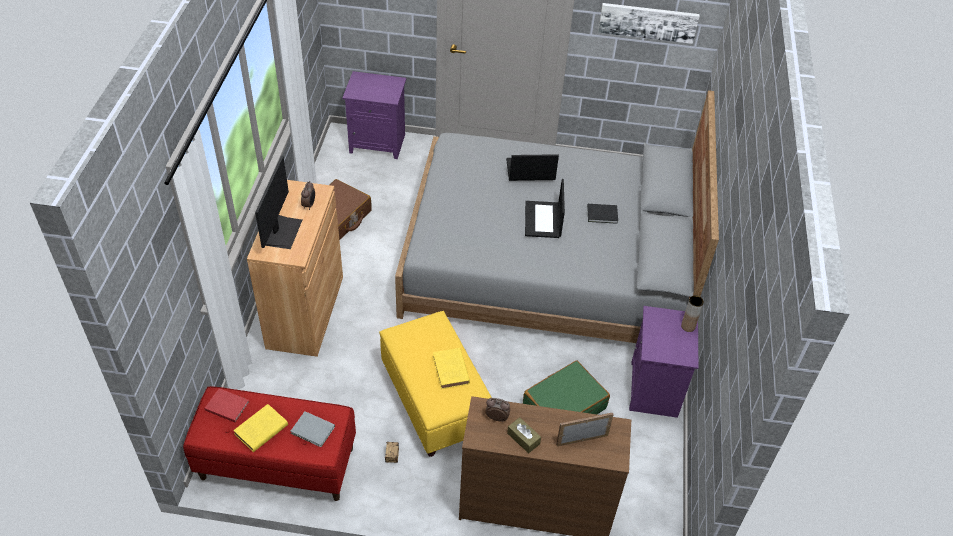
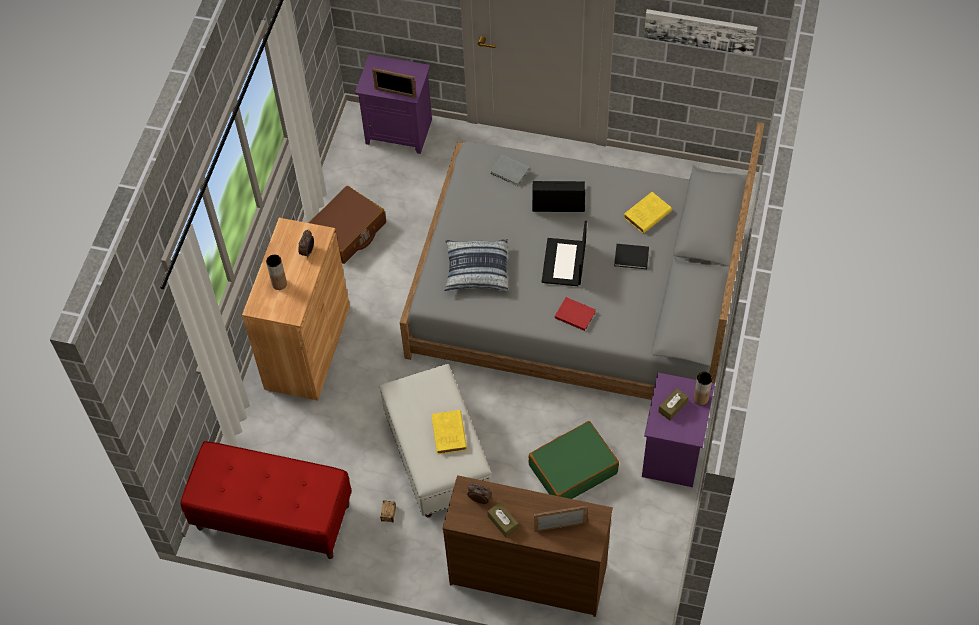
camera: 10 degrees right, 10 degrees up
(226, 405) = (222, 463): red book -> red book (574, 314)
(260, 430) = (254, 491): yellow book -> yellow book (646, 215)
(283, 232) = (279, 284): monitor -> brown vase
(313, 431) = (306, 494): grey book -> grey book (510, 172)
(377, 97) = (395, 93): none -> picture frame
(434, 400) = (437, 456): yellow ottoman -> white ottoman
(464, 228) = (476, 270): none -> pillow
(663, 334) = (672, 407): none -> brown tissue box

